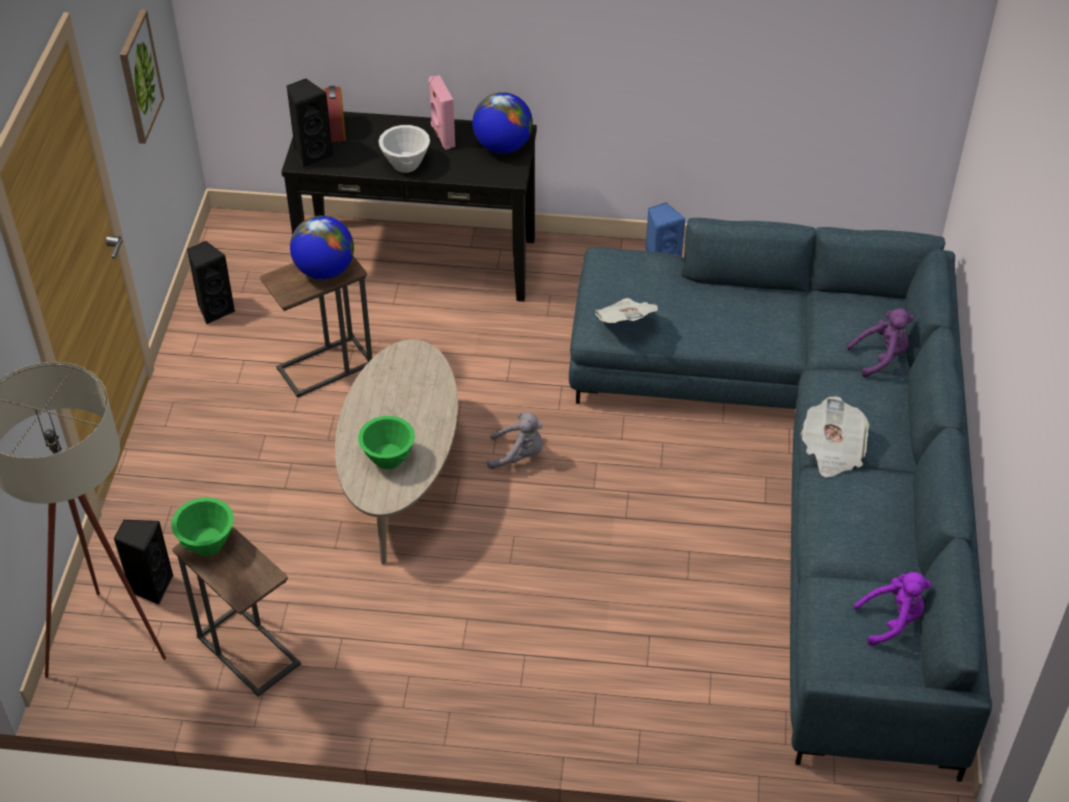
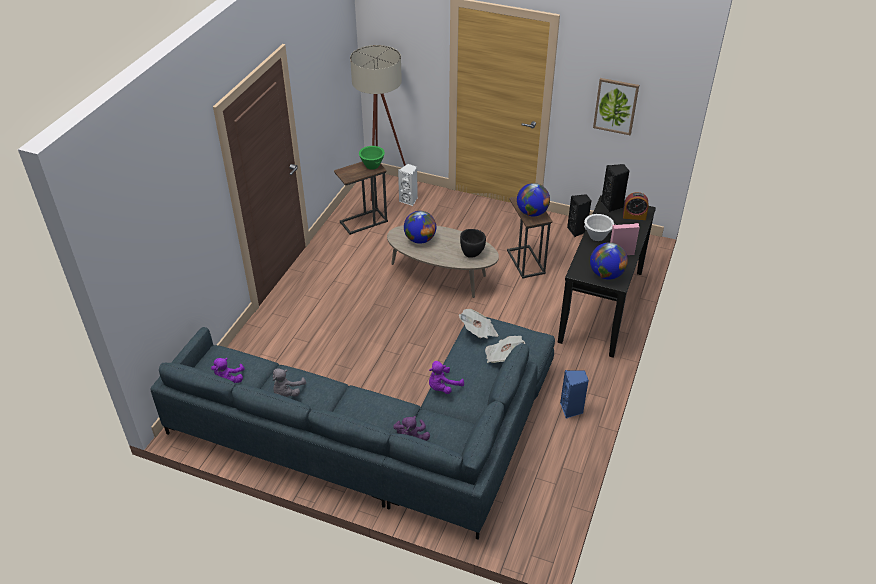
camera: 105 degrees right, 5 degrees down
(151, 586) = (409, 200): black speaker -> white speaker
(388, 458) = (420, 239): green bowl -> globe
(408, 376) = (472, 253): none -> black bowl
(518, 455) = (441, 319): grey plush toy -> grey plush toy (287, 392)
(762, 343) = (443, 387): none -> purple plush toy
(832, 451) = (348, 393): newspaper -> newspaper (503, 356)

